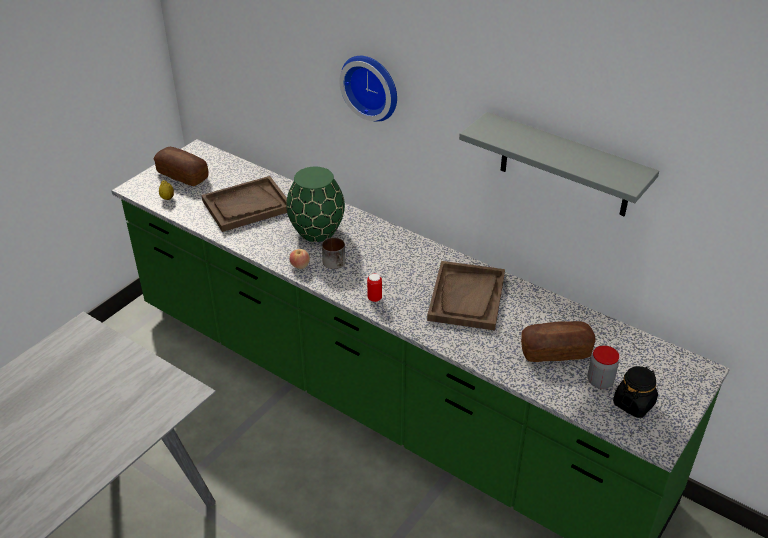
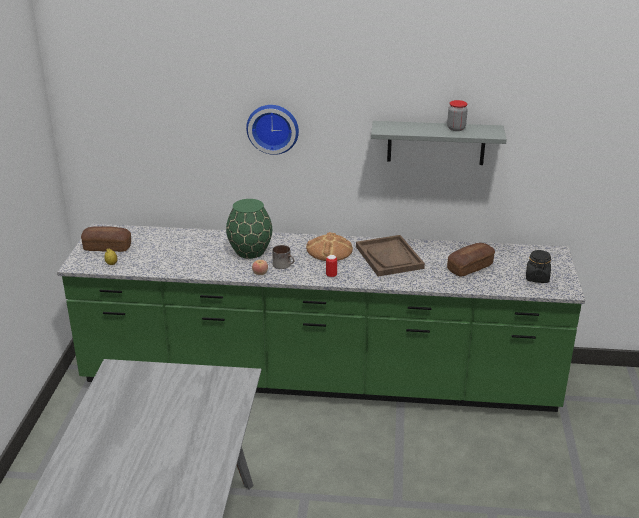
camera: 30 degrees left, 10 degrees down
(247, 206) = (181, 251): brown tray -> none
(405, 261) = (329, 250): none -> bread
(600, 381) = (509, 273): jar -> jar (456, 128)

